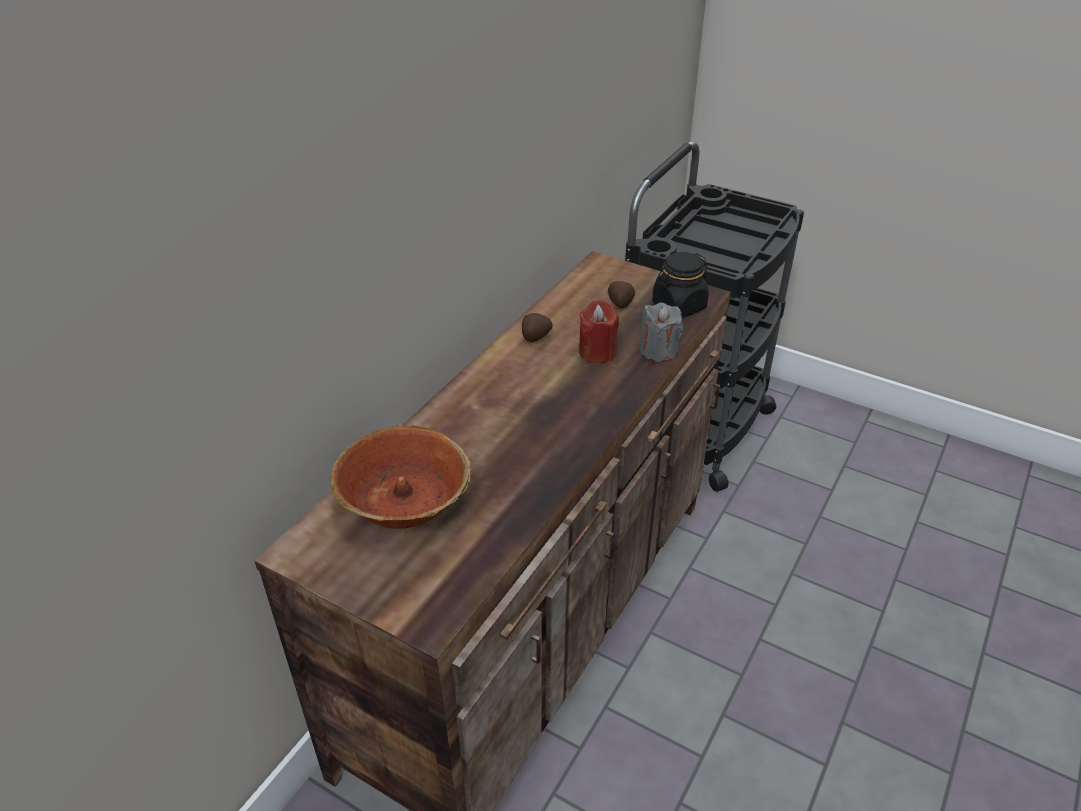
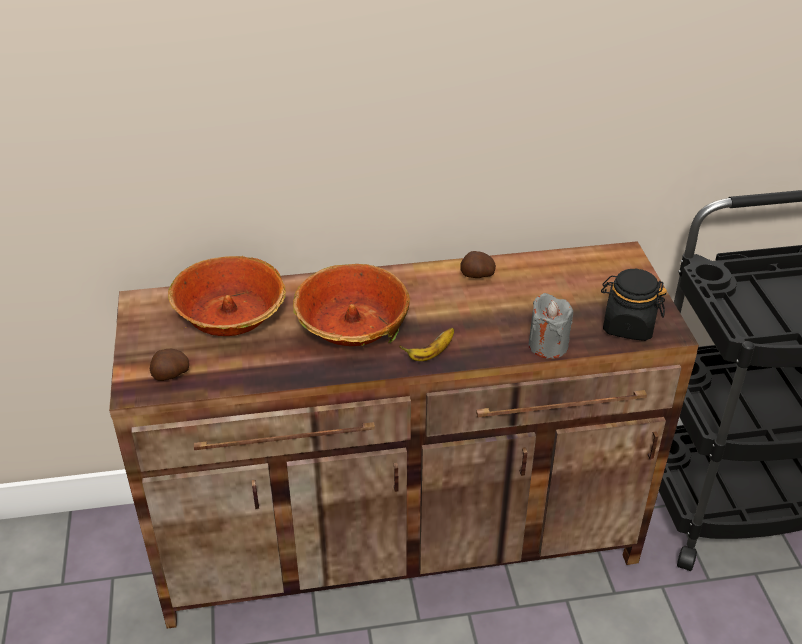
camera: 50 degrees right, 0 degrees up
(514, 433) = (352, 326): none -> bowl
(597, 352) = (501, 315): red candle -> none
(601, 411) = (430, 354): none -> banana
(620, 303) = (584, 293): potato -> potato (170, 375)

